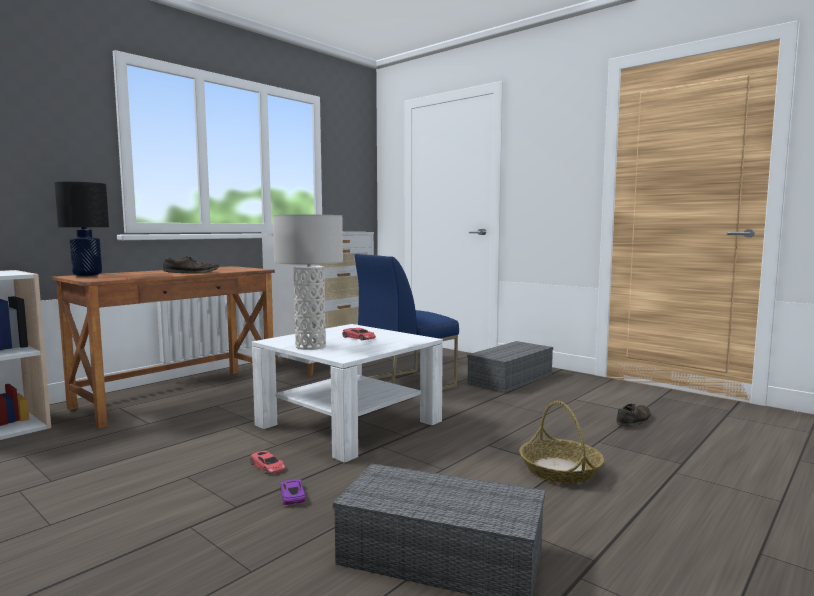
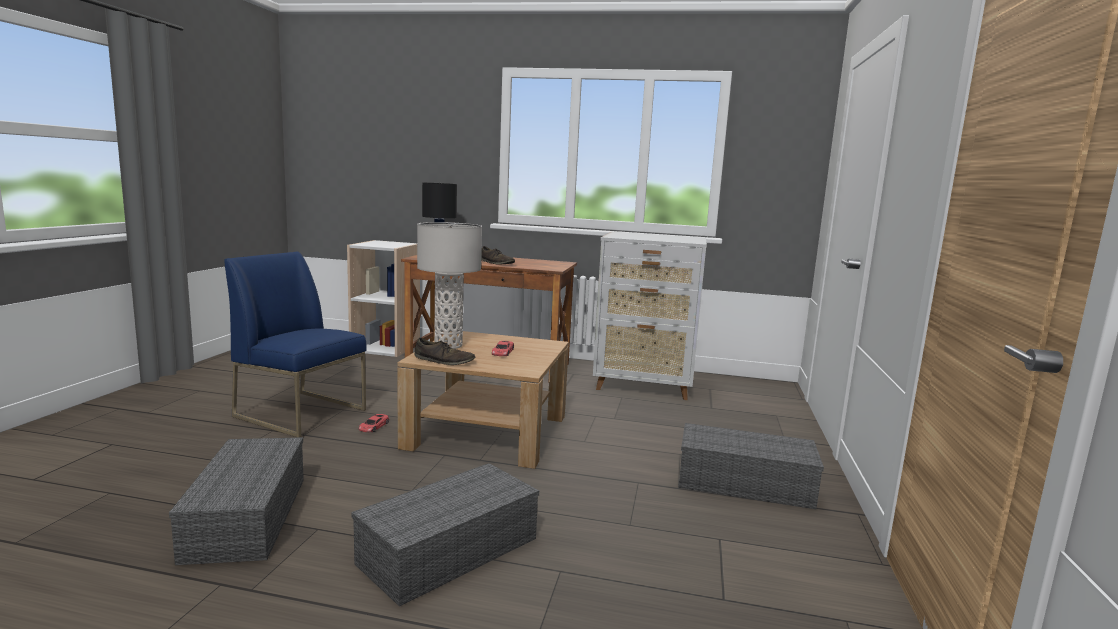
camera: 60 degrees right, 5 degrees up
(292, 495) = (329, 446): purple toy car -> none
(349, 423) = (487, 432): white coffee table -> brown coffee table
(404, 384) = (631, 430): blue chair -> blue chair (302, 413)
(560, 470) = (448, 552): basket -> grey storage box
(633, 420) = (678, 596): brown shoe -> brown shoe (444, 361)

